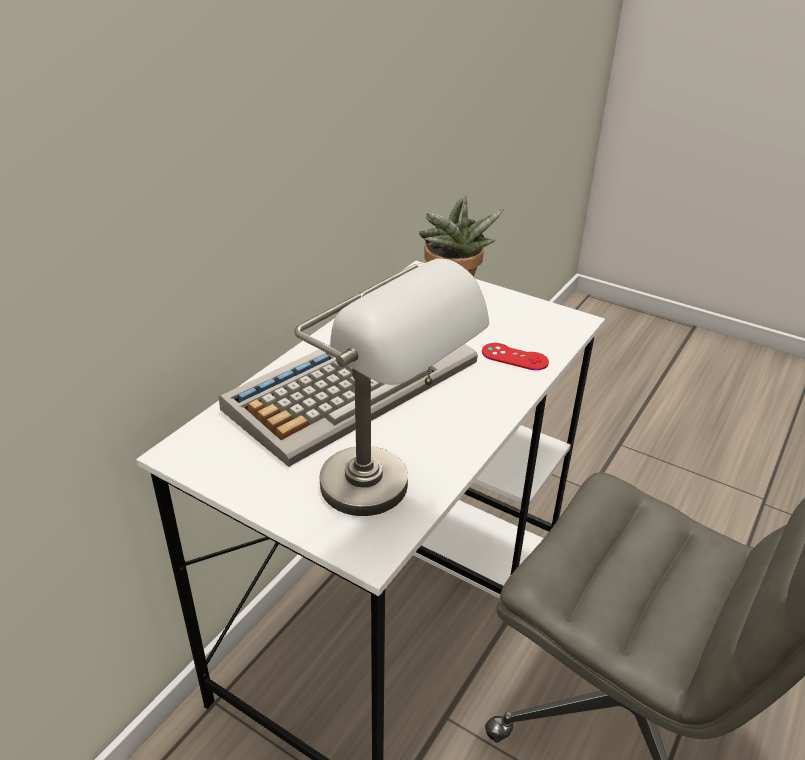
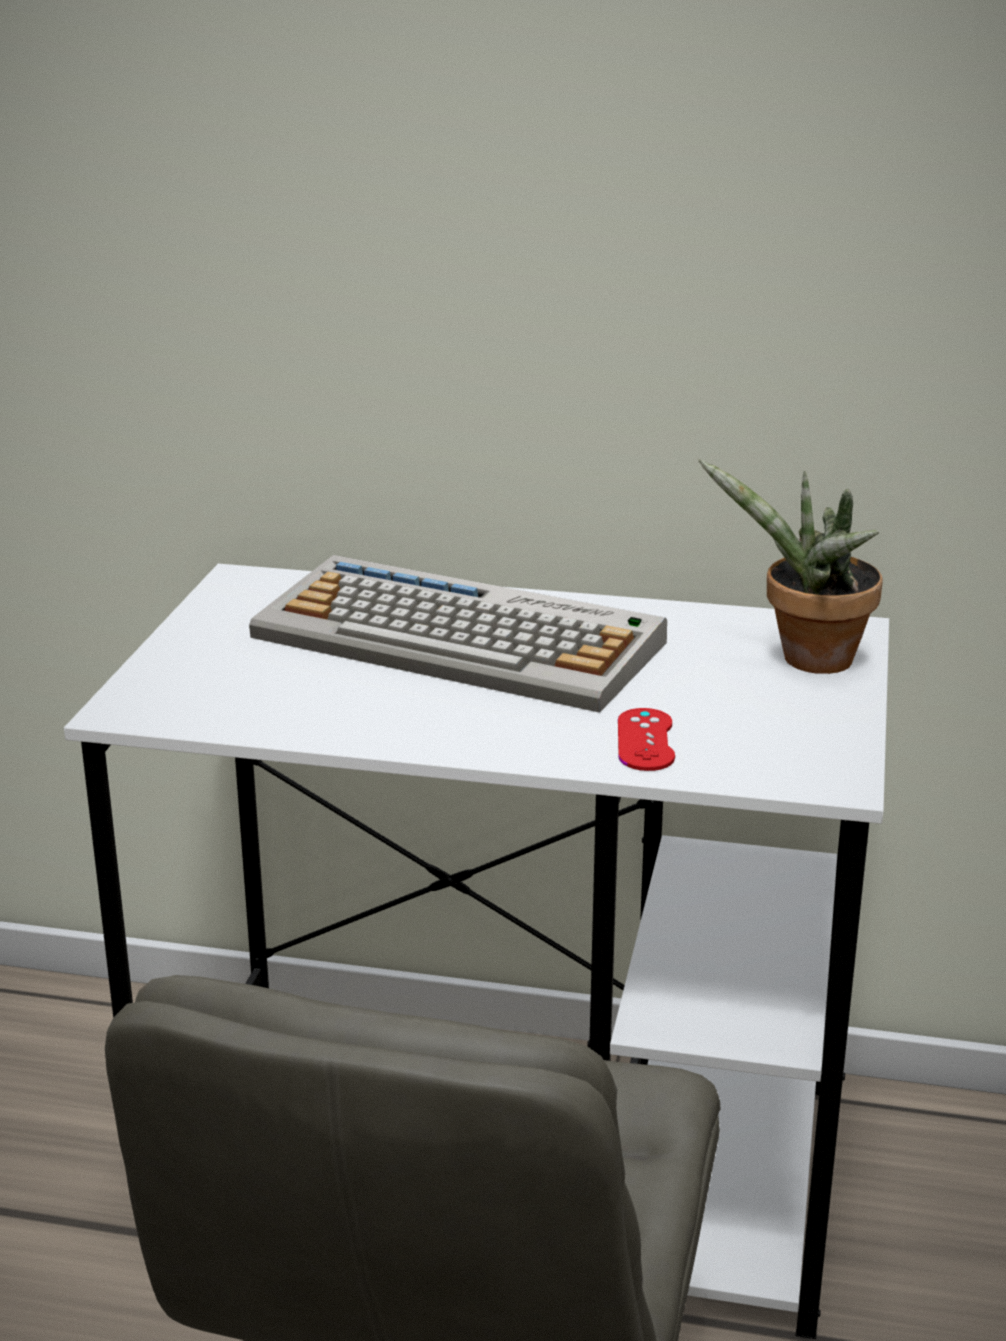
camera: 70 degrees right, 10 degrees down
(389, 497) = (225, 704): grey table lamp -> none

